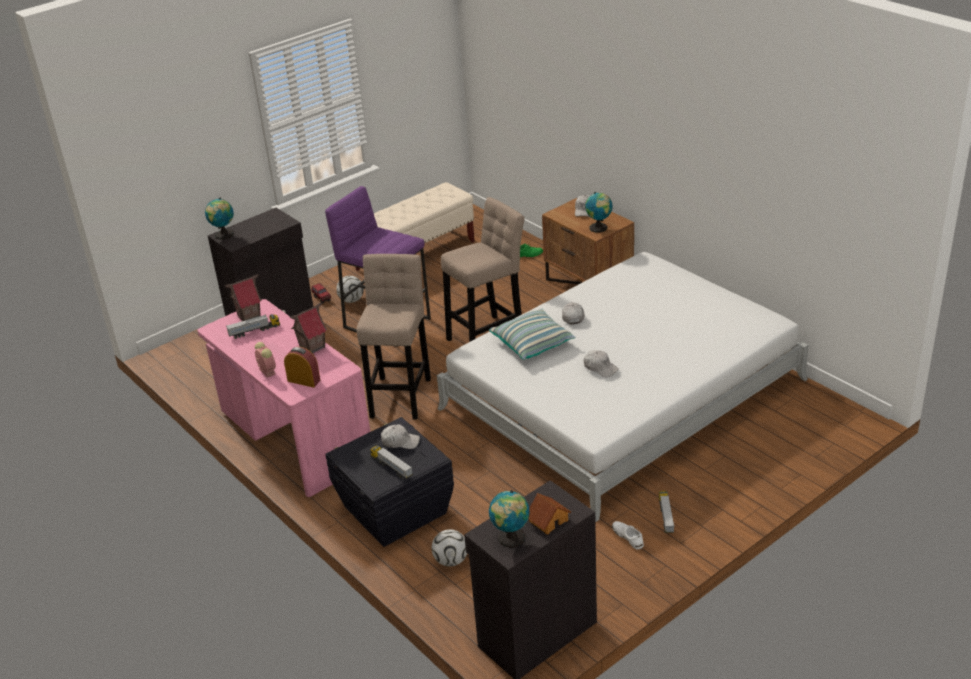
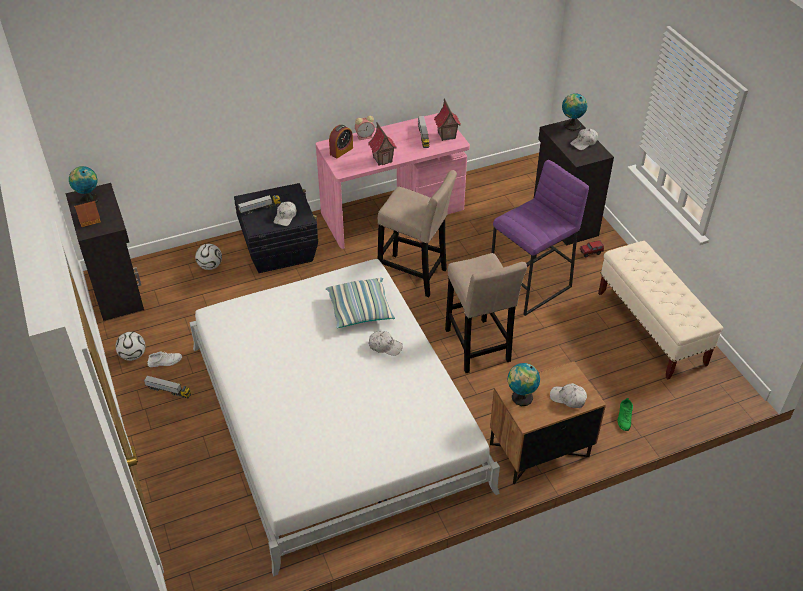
camera: 105 degrees right, 10 degrees up
(351, 300) = (580, 271): football -> football (133, 355)
(600, 368) = (296, 342): white cap -> white cap (584, 143)

